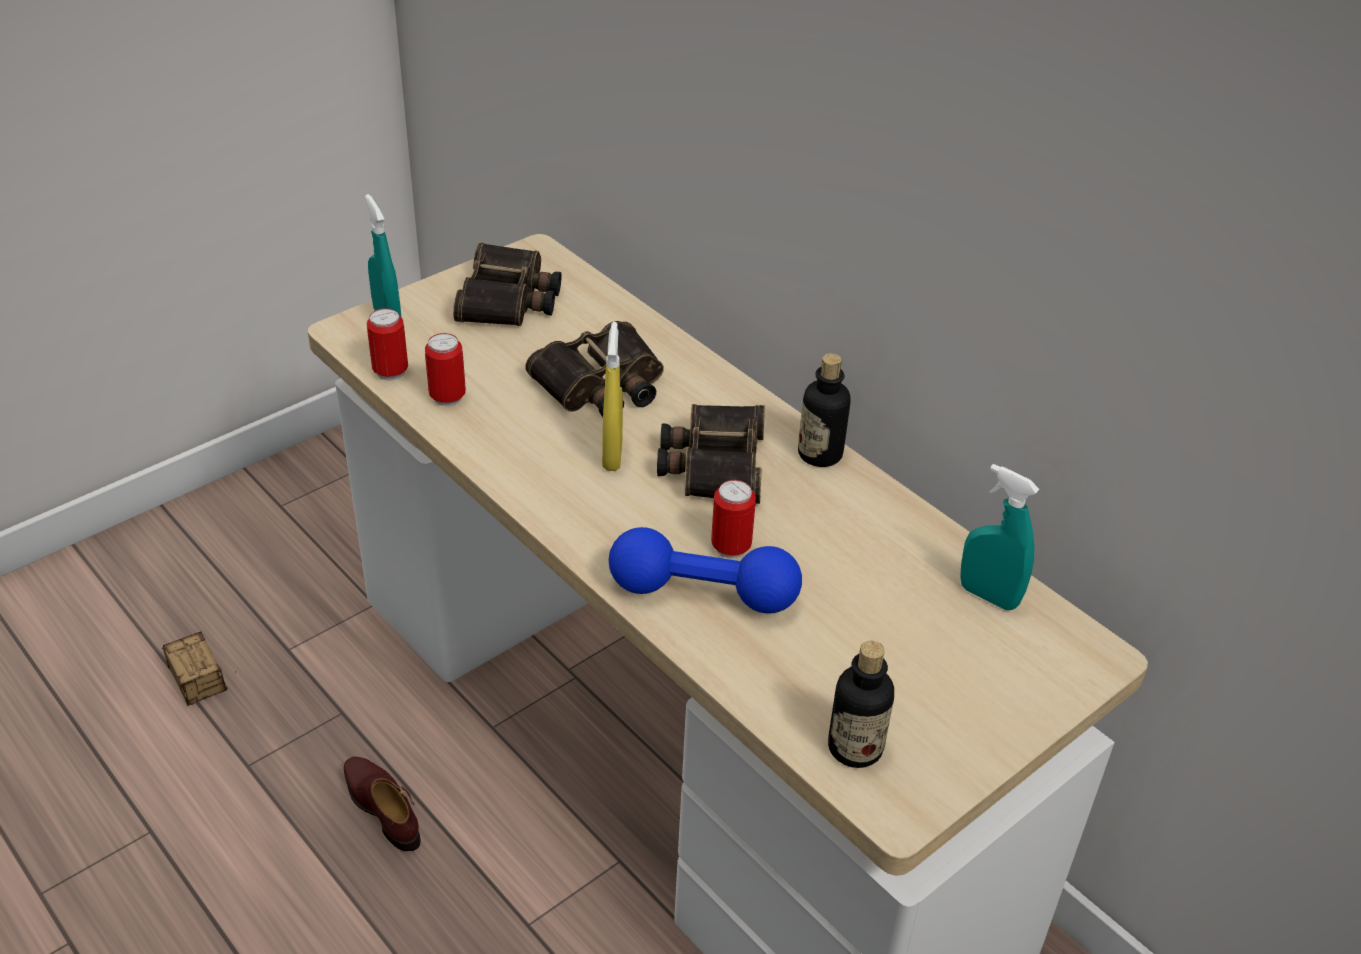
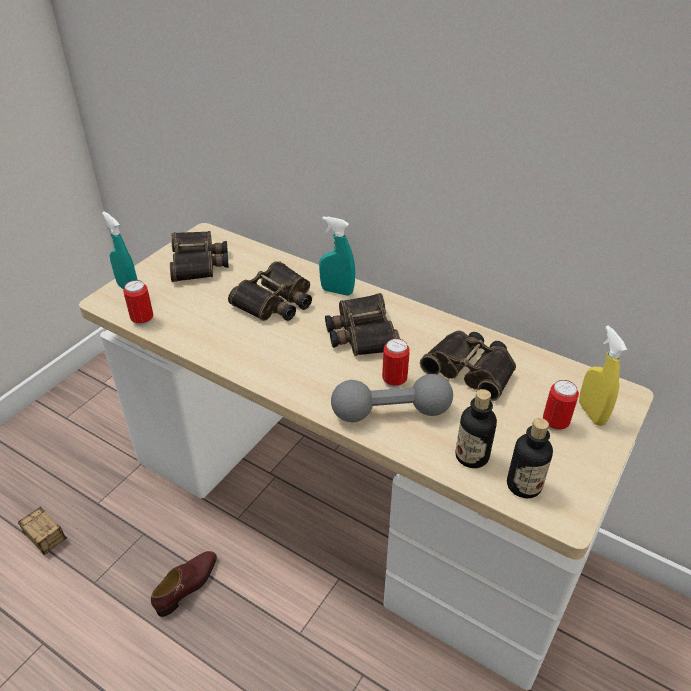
camera: 15 degrees left, 0 degrees up
(383, 807) = (187, 585): brown shoe -> brown shoe turned 90 degrees clockwise
(447, 397) = (184, 328): can -> can (555, 423)
(612, 455) = (300, 341): yellow spray bottle -> yellow spray bottle (591, 413)
(703, 593) = (391, 412): blue dumbbell -> grey dumbbell
(820, 454) = (419, 314): bottle -> bottle (472, 456)
(863, 558) = (471, 369): none -> binoculars
(988, 596) = (550, 375): turquoise spray bottle -> turquoise spray bottle (337, 291)

